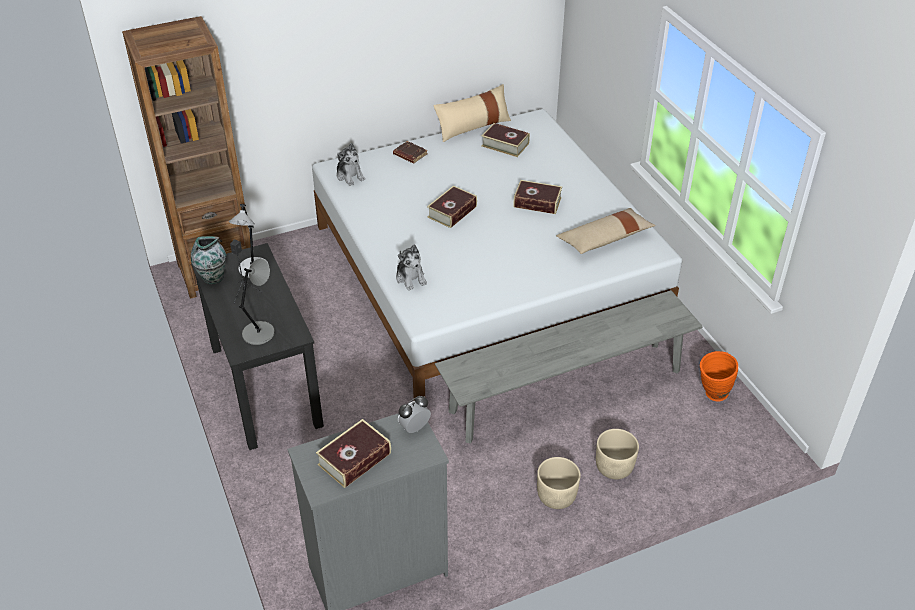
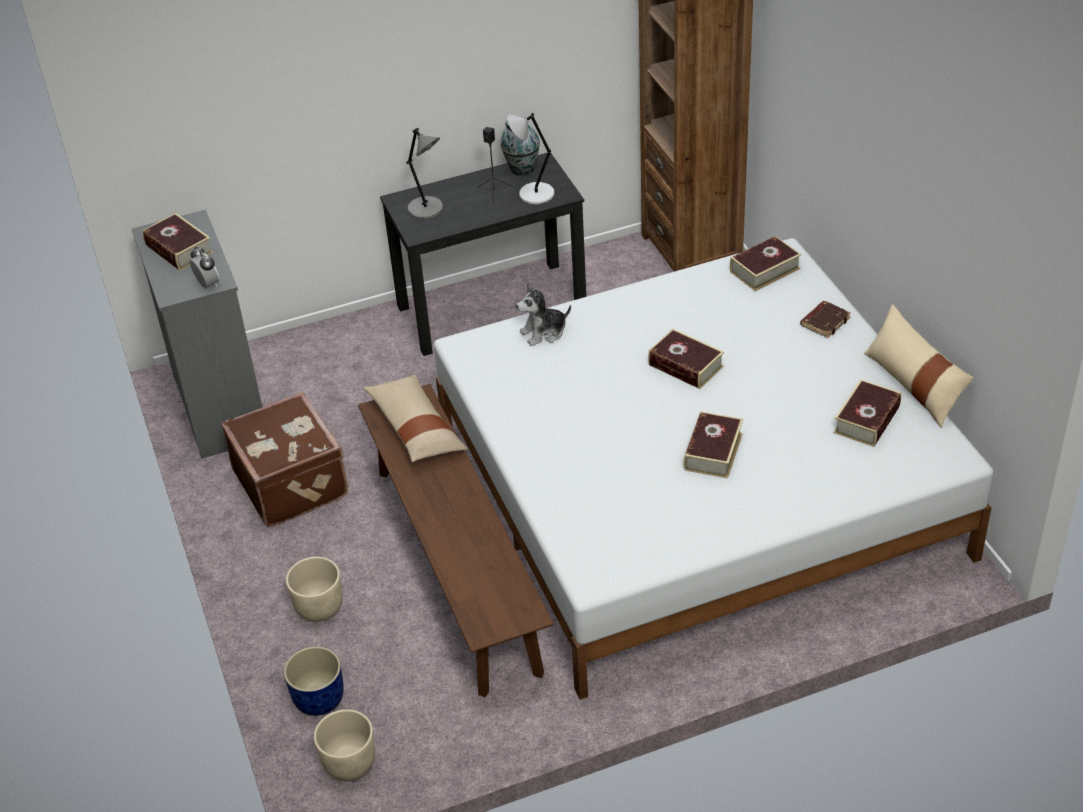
camera: 95 degrees right, 0 degrees up
(350, 176) = (764, 270): plush toy -> book
(479, 501) = (292, 482): none -> brown suitcase
(556, 496) = (285, 550): beige planter -> beige planter (349, 763)
(566, 390) = (457, 568): grey bench -> brown bench
(605, 239) = (624, 521): beige pillow -> beige pillow (416, 428)
(699, 458) = (318, 698): none -> blue planter
(712, 395) = (430, 730): orange vase -> none

